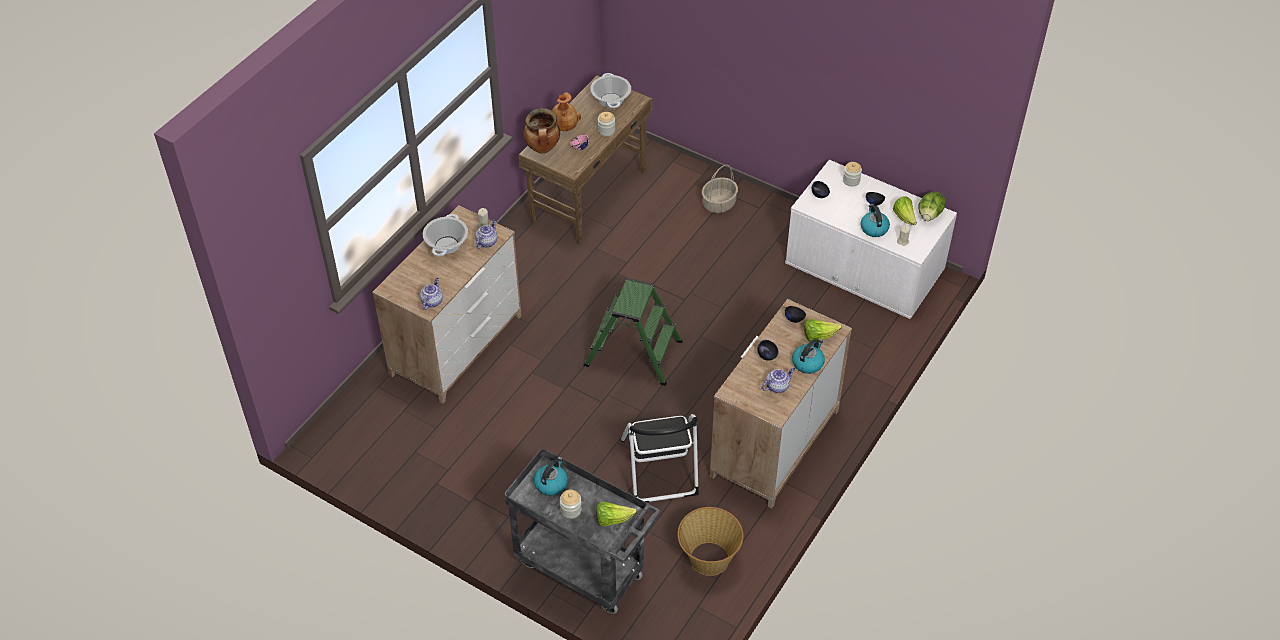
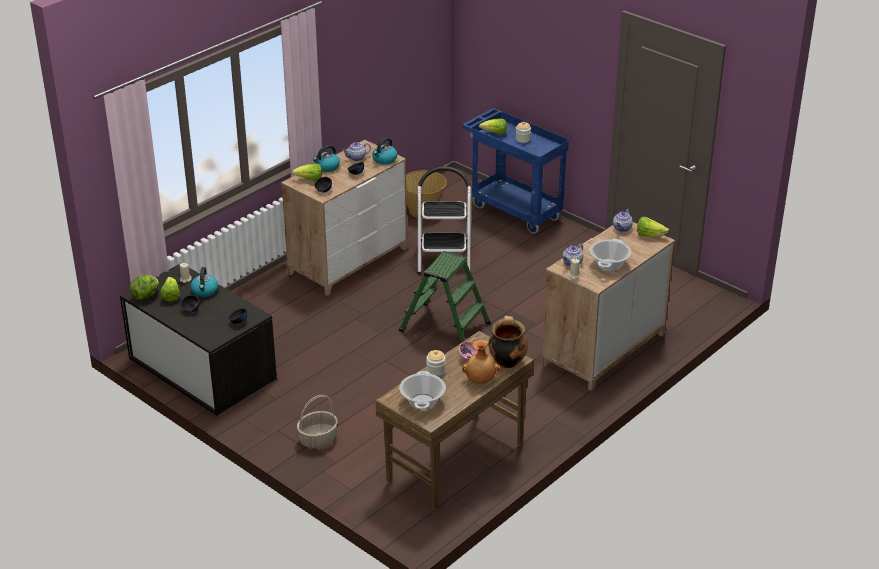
camera: 170 degrees left, 15 degrees down
(400, 294) = (649, 235): none -> lettuce
(551, 483) = (534, 152): kettle -> kettle (384, 160)
(585, 573) = (513, 212): grey cart -> blue cart
(851, 180) = (200, 330): jar -> none
(865, 266) = (202, 368): white cabinet -> black cabinet

